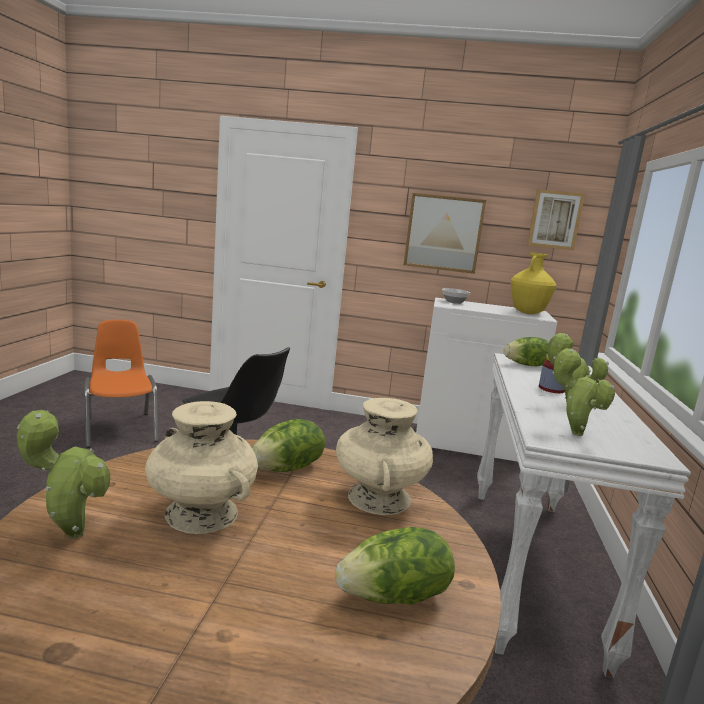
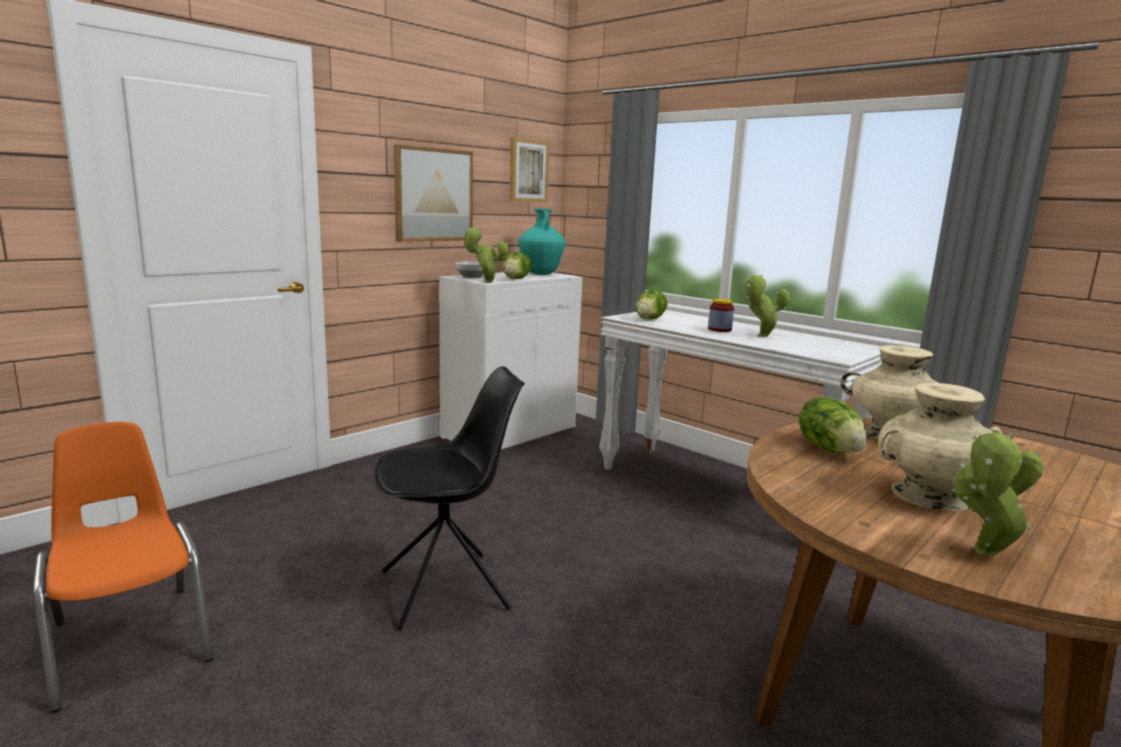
camera: 55 degrees left, 0 degrees up
(121, 429) = (130, 641): orange chair -> orange chair turned 45 degrees clockwise
(395, 597) = (1046, 464): lettuce -> lettuce (516, 279)
(527, 313) = (541, 274): yellow vase -> turquoise vase
(572, 432) = (823, 349): potted plant -> potted plant (486, 282)

